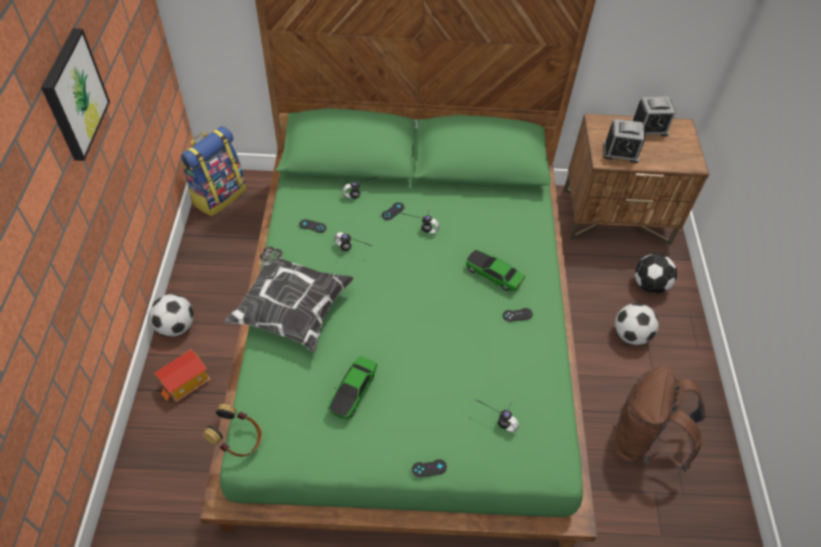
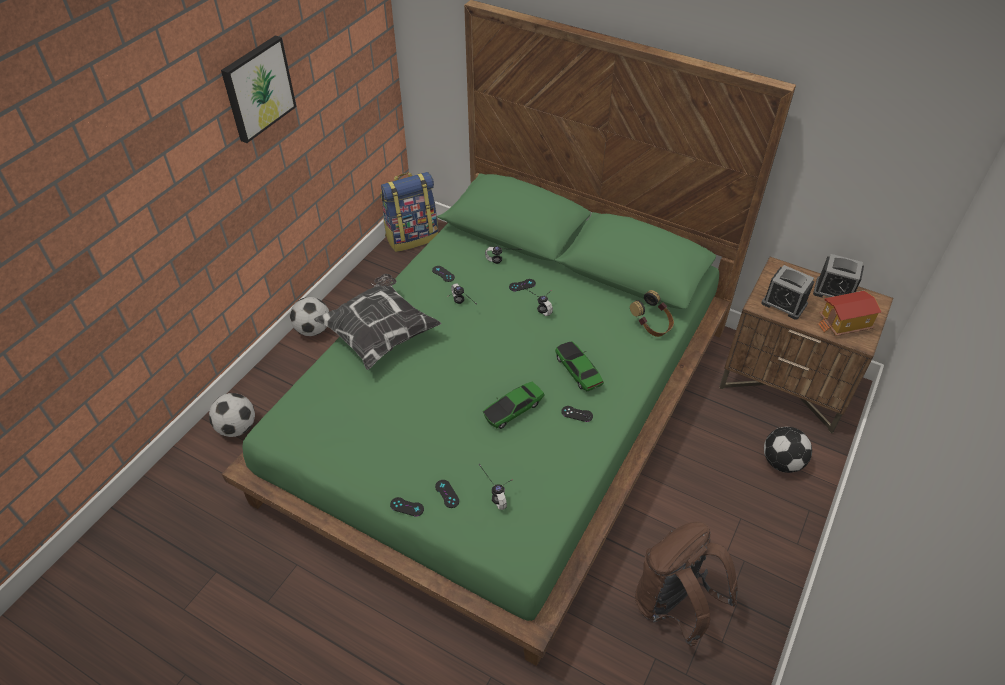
camera: 30 degrees right, 5 degrees down
(186, 383) = (293, 377): toy house -> toy house (844, 324)
(238, 440) = (270, 417): headphones -> headphones (651, 326)
(353, 392) = (384, 417): toy car -> toy car (513, 410)
(456, 439) = (447, 494): none -> black game controller
(630, 335) = (728, 501): football -> football (237, 428)

